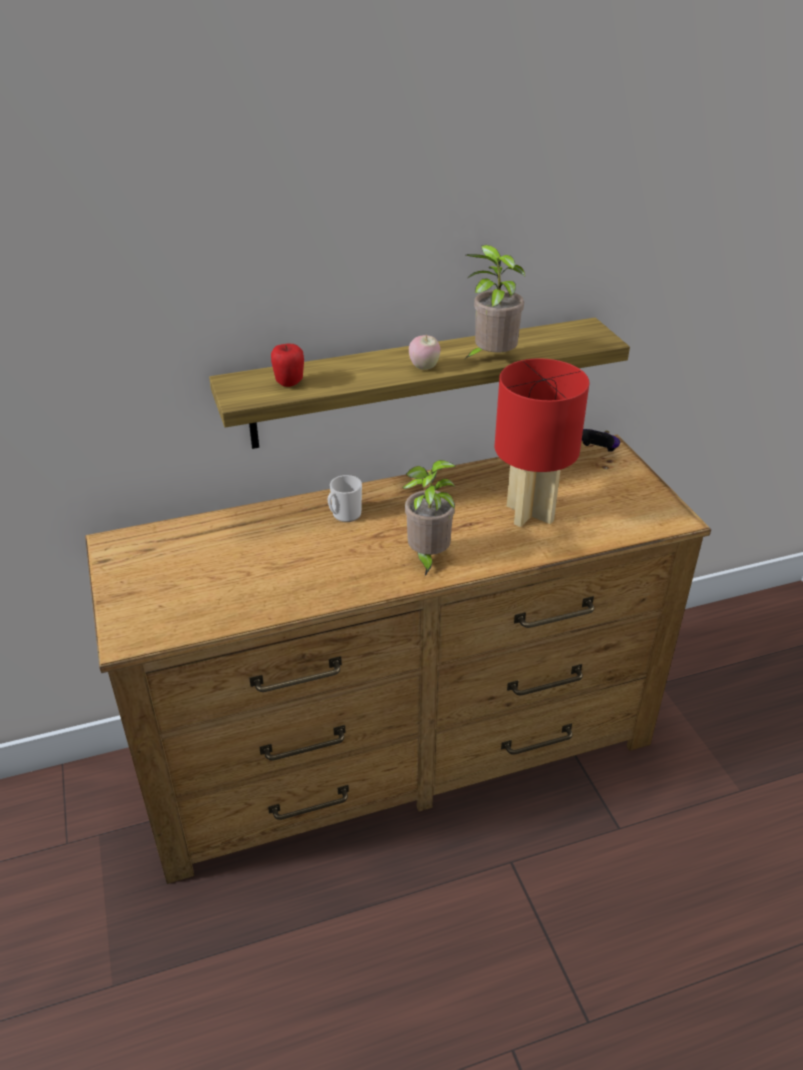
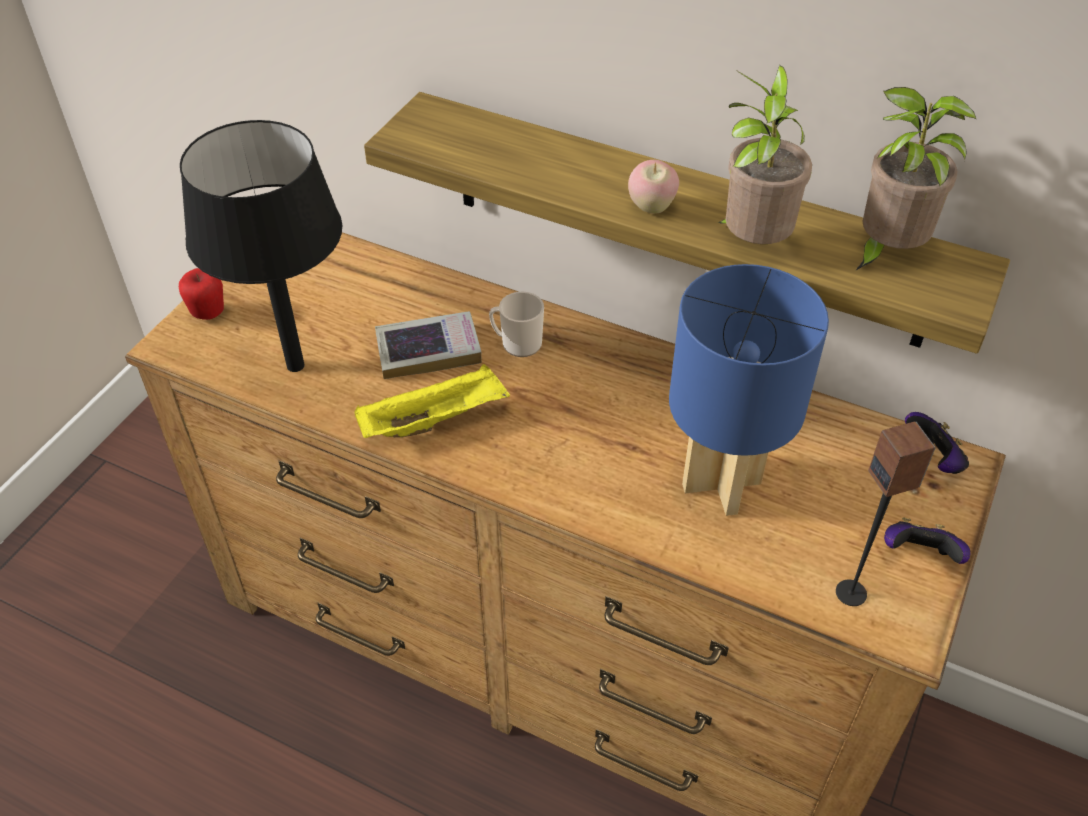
camera: 45 degrees right, 10 degrees up
(231, 600) = (296, 365): none -> black table lamp
(289, 383) = (477, 145): apple -> apple (208, 313)
(300, 546) = (428, 350): none -> book
(354, 574) = (435, 419): none -> yellow tray
(427, 558) = (530, 456): potted plant -> potted plant (885, 252)
(530, 512) = (723, 483): red table lamp -> blue table lamp
(638, 519) = (851, 593): none -> speaker
(641, 489) = (918, 555): none -> game controller

